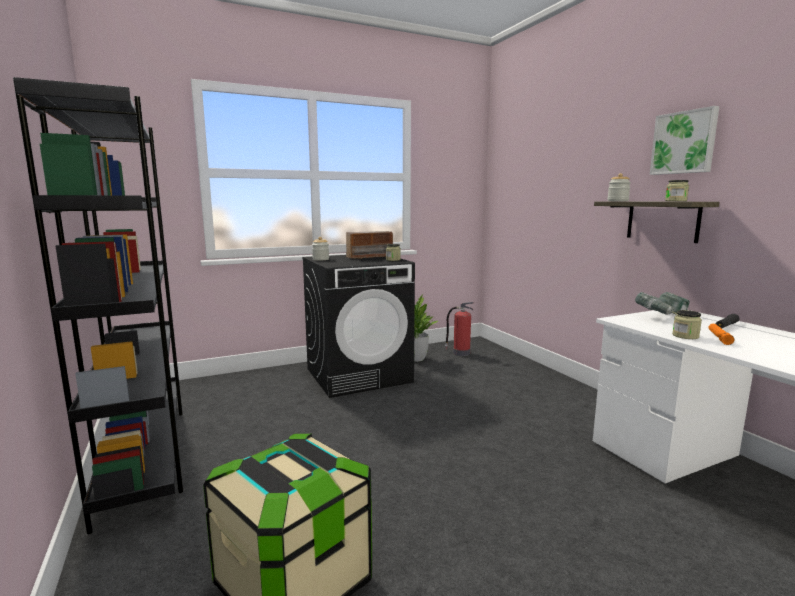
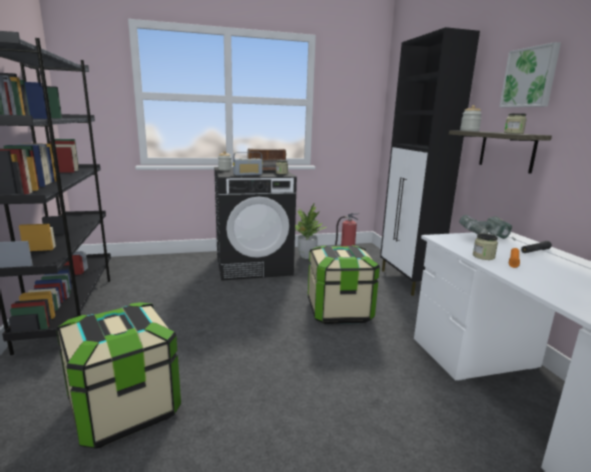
camera: 10 degrees right, 5 degrees up
(356, 263) = (248, 174): none -> radio
(490, 419) = (339, 311): none -> storage box
(545, 376) = (407, 281): none -> black cabinet

